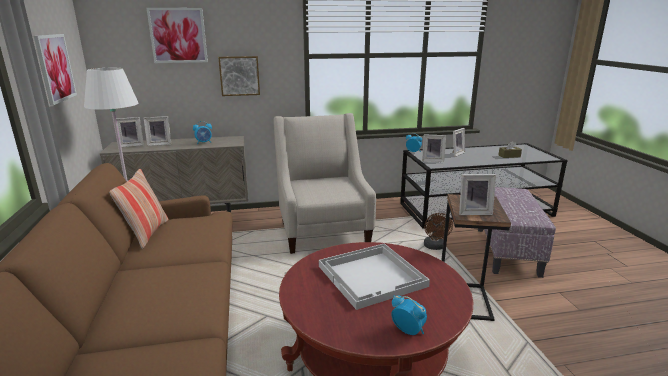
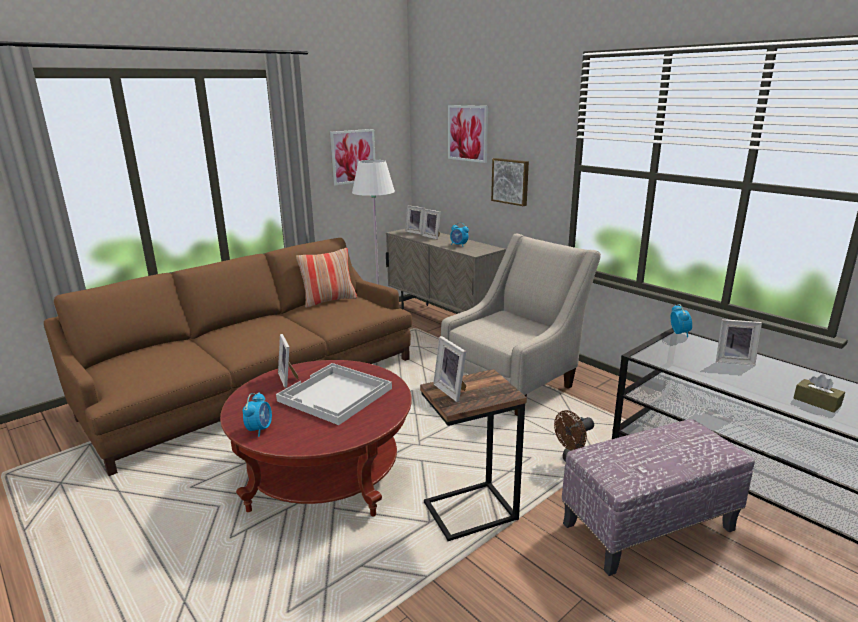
camera: 60 degrees right, 0 degrees up
(432, 160) = (665, 351): picture frame -> picture frame (289, 379)

